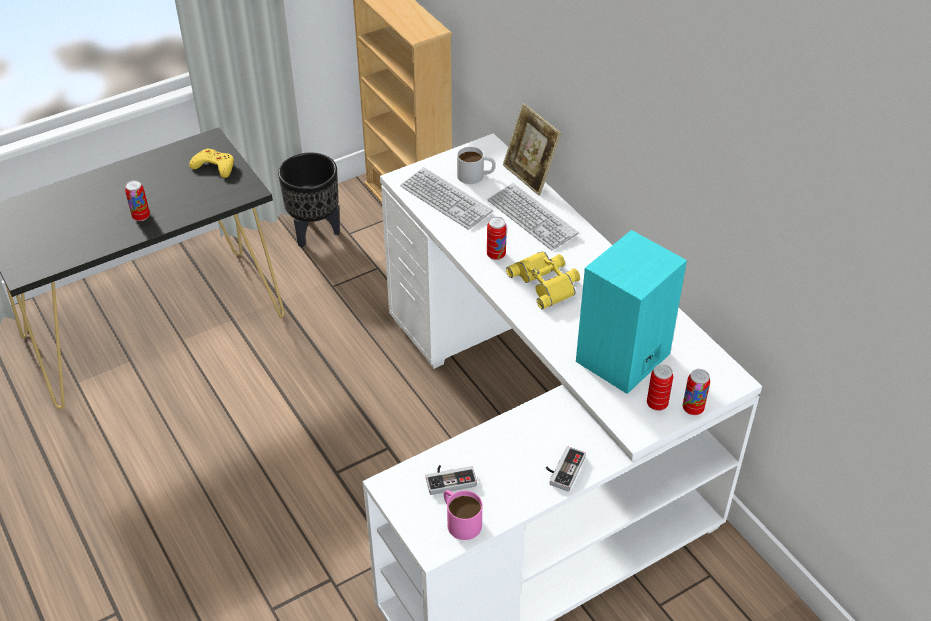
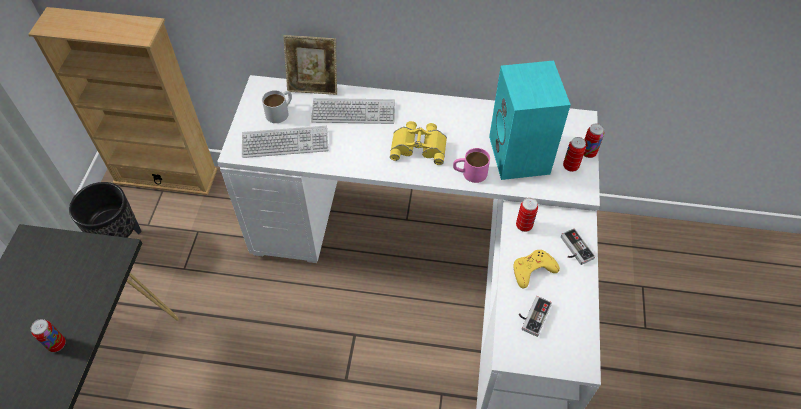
camera: 50 degrees left, 10 degrees up
(214, 166) = (62, 256): yellow game controller -> yellow game controller (533, 270)
(460, 520) = (572, 334): pink mug -> pink mug (469, 172)
(496, 255) = (367, 153): can -> can (524, 225)

